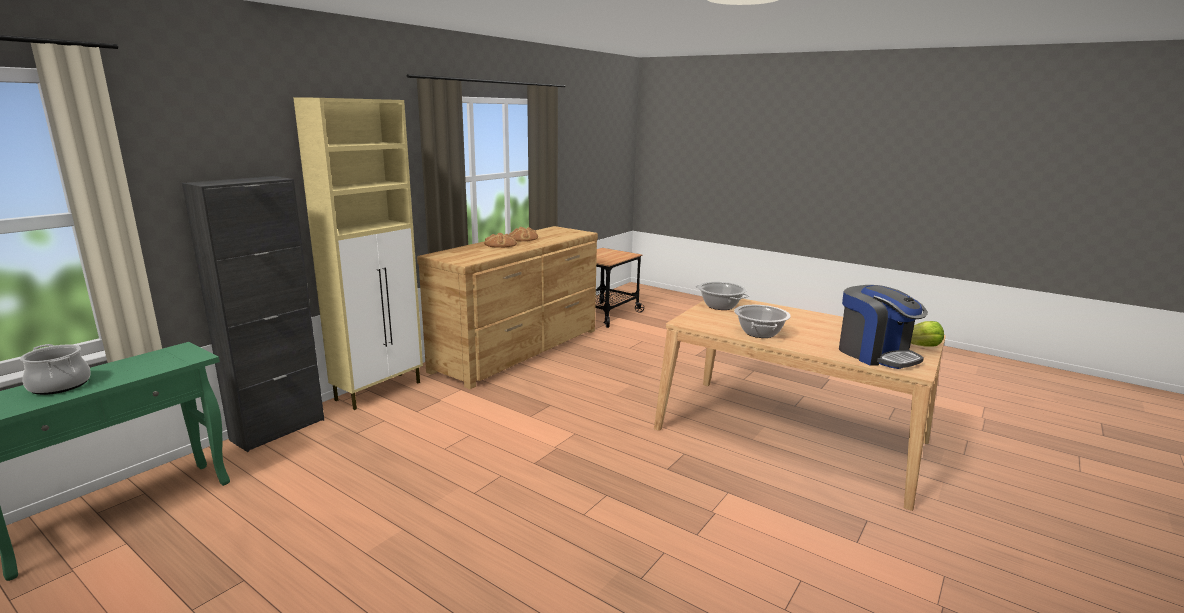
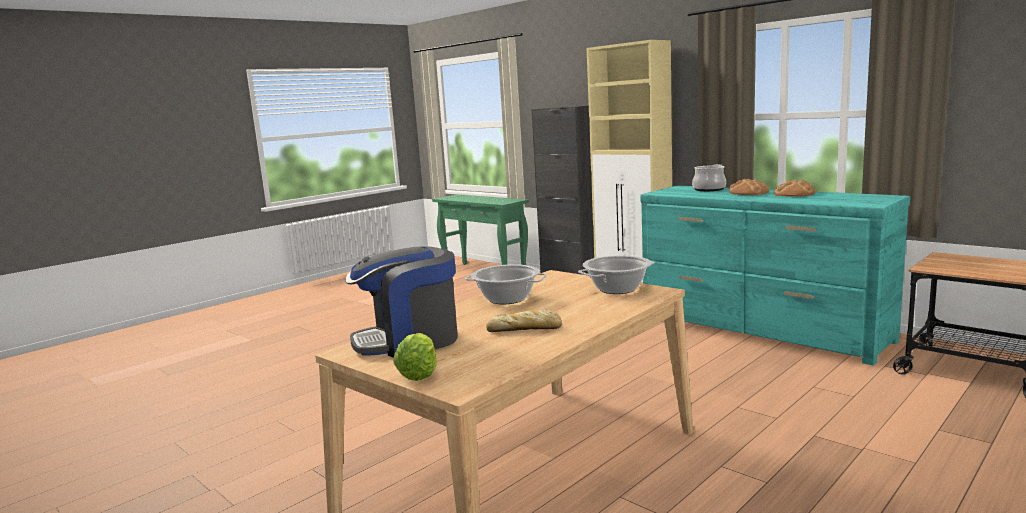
camera: 100 degrees right, 5 degrees down
(59, 385) = (474, 198): cooking pot -> cooking pot (709, 189)
(519, 350) = (760, 329): brown dresser -> turquoise dresser
(822, 326) = (526, 329): none -> bread

